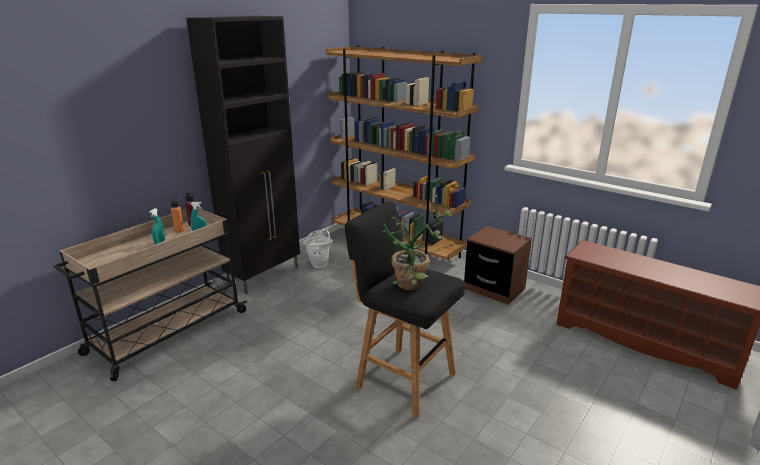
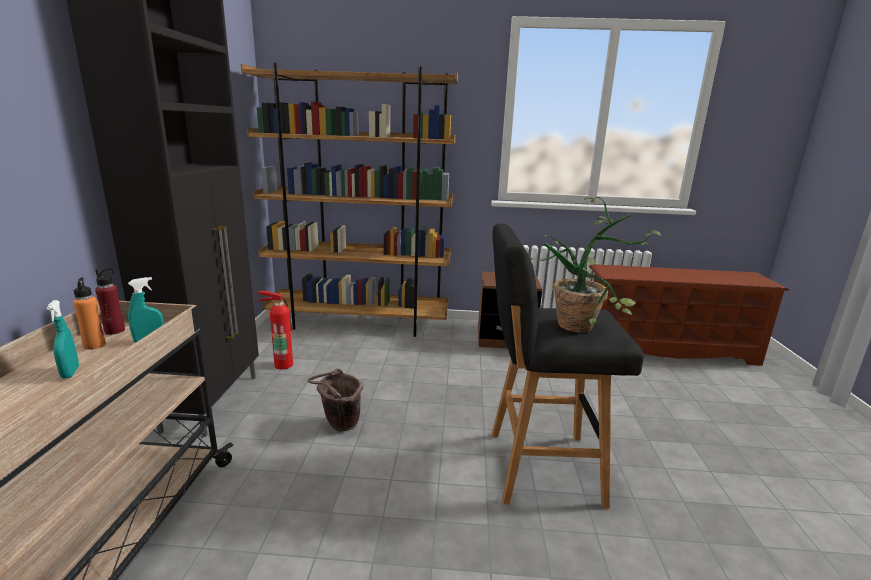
camera: 35 degrees left, 5 degrees down
(313, 312) = (339, 426): none -> brown bucket
(320, 263) = (283, 364): white bucket -> fire extinguisher

